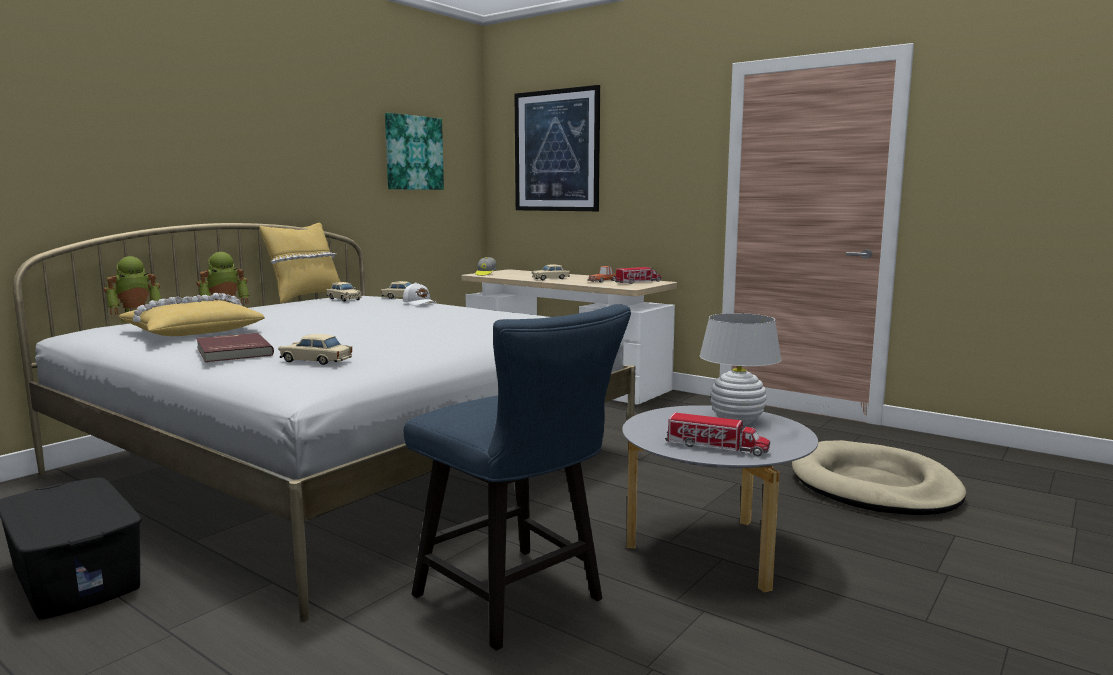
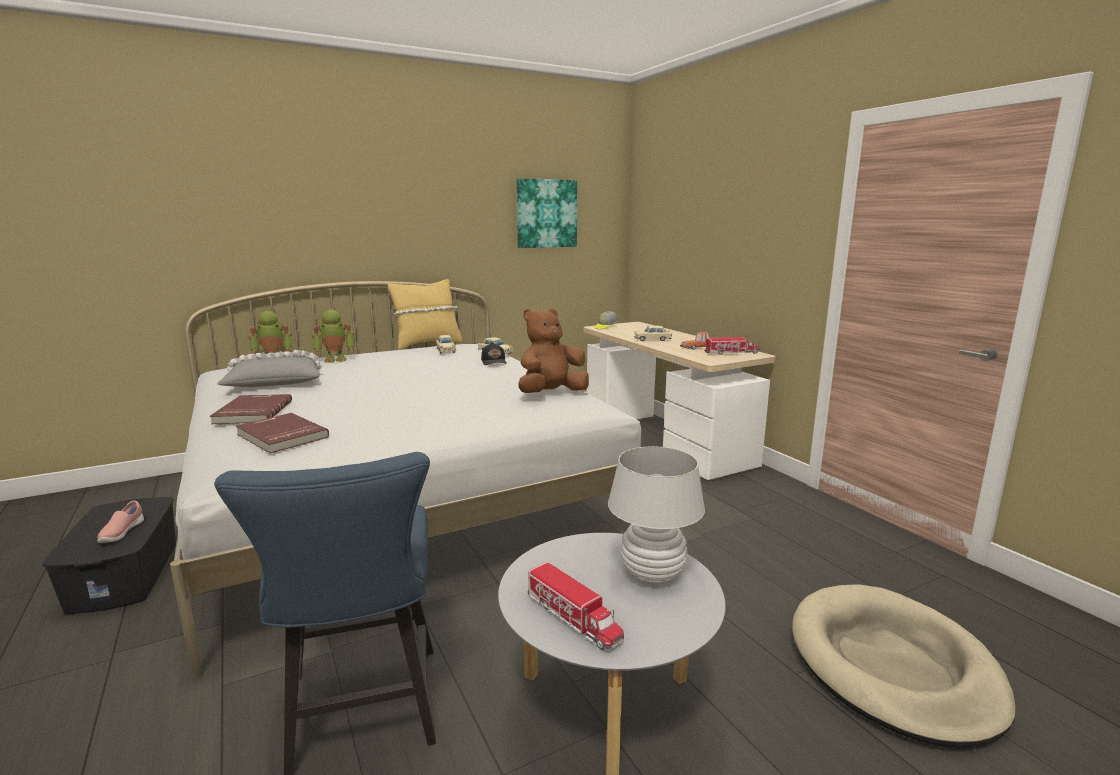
camera: 25 degrees right, 5 degrees up
(90, 511) = (121, 533): none -> pink shoe
(192, 331) = (275, 380): yellow pillow -> grey pillow
(316, 361) = (280, 436): beige toy car -> red book
(419, 303) = (494, 362): white cap -> black cap
(526, 317) = (551, 394): none -> brown plush toy
(556, 151) = (681, 210): picture -> none

